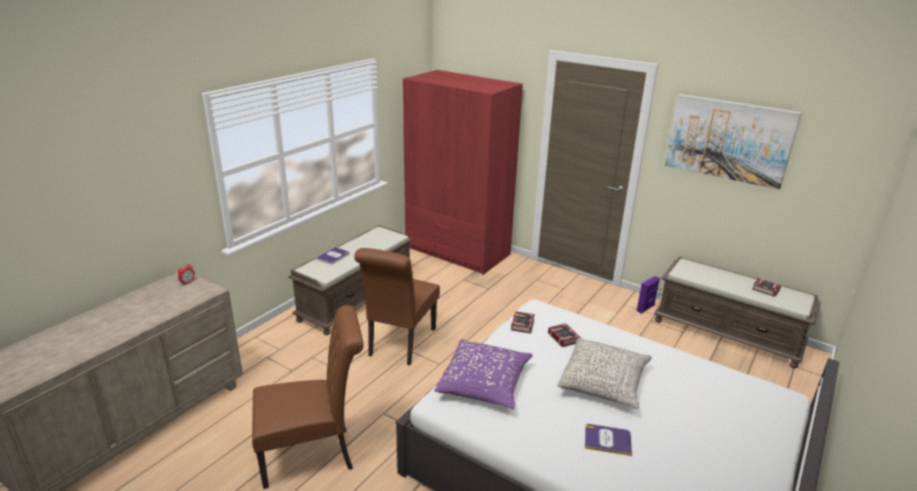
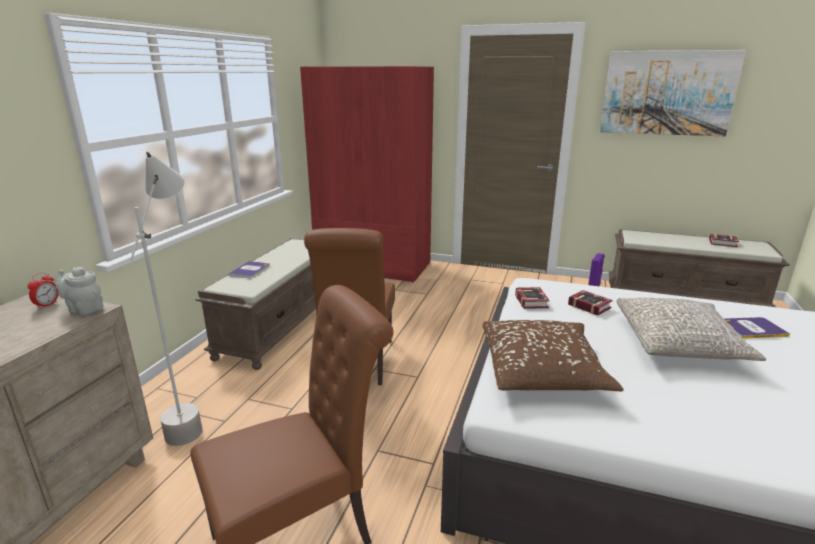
camera: 15 degrees left, 5 degrees down
(207, 289) = (84, 309): none -> grey teapot
(273, 361) = (193, 414): none -> grey floor lamp
(484, 383) = (542, 371): purple pillow -> brown pillow
(607, 440) = (756, 408): book -> book (752, 328)

